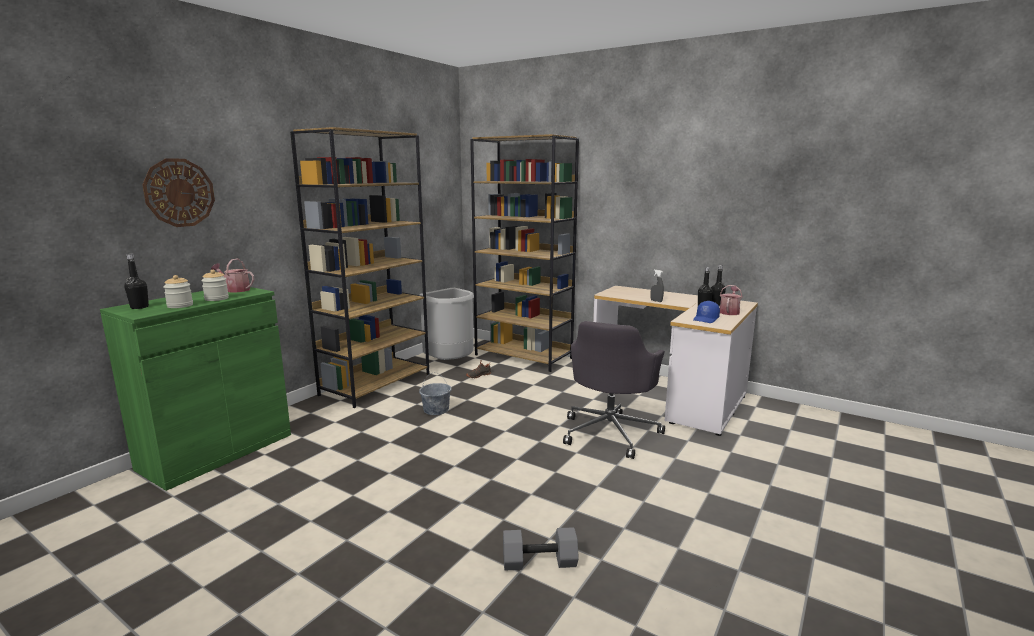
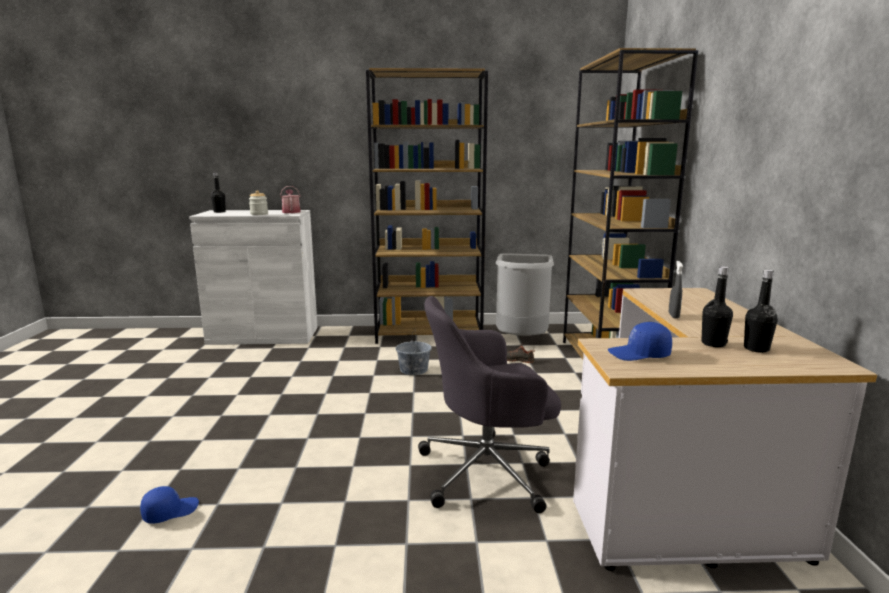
camera: 55 degrees right, 0 degrees up
(179, 192) = (271, 131): wall clock -> none
(180, 305) = (231, 214): jar -> none
(217, 451) = (263, 335): green cabinet -> white cabinet
(539, 563) = (170, 511): grey dumbbell -> blue cap
(729, 312) = (731, 362): watering can -> none

